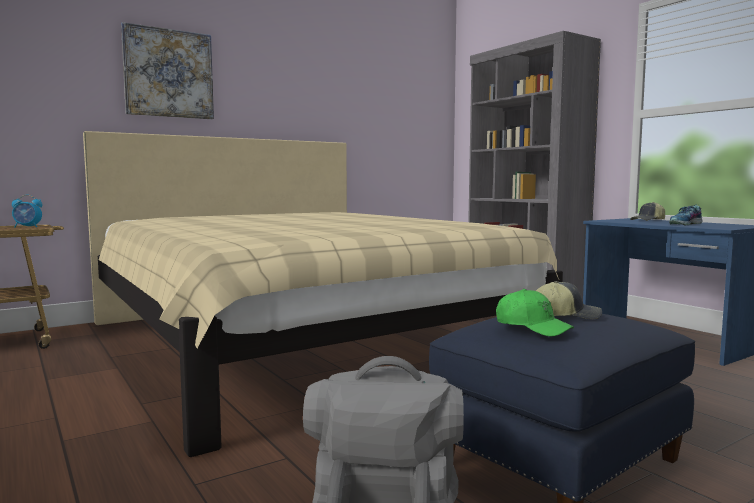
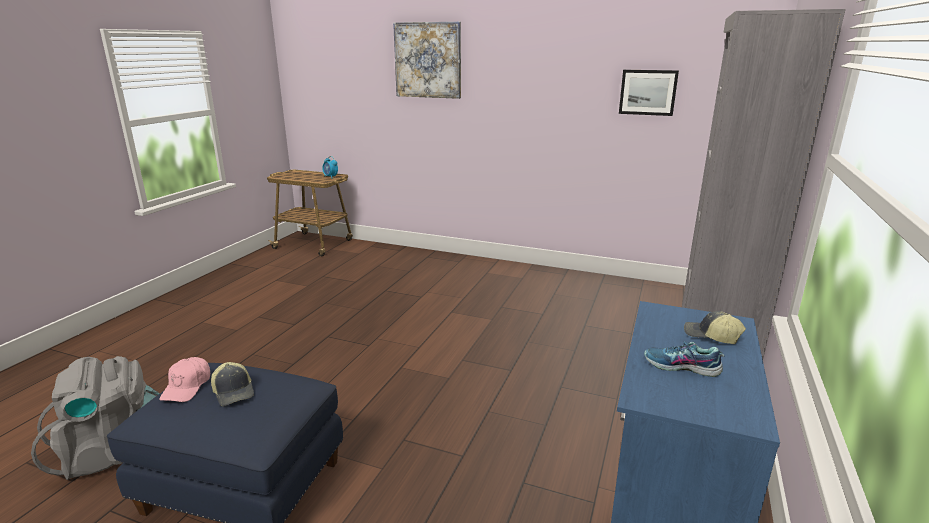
camera: 55 degrees right, 15 degrees up
(299, 341) = (413, 309): beige bed -> none
(381, 119) = (648, 92): none -> picture
(532, 327) = (187, 386): green cap -> pink cap

